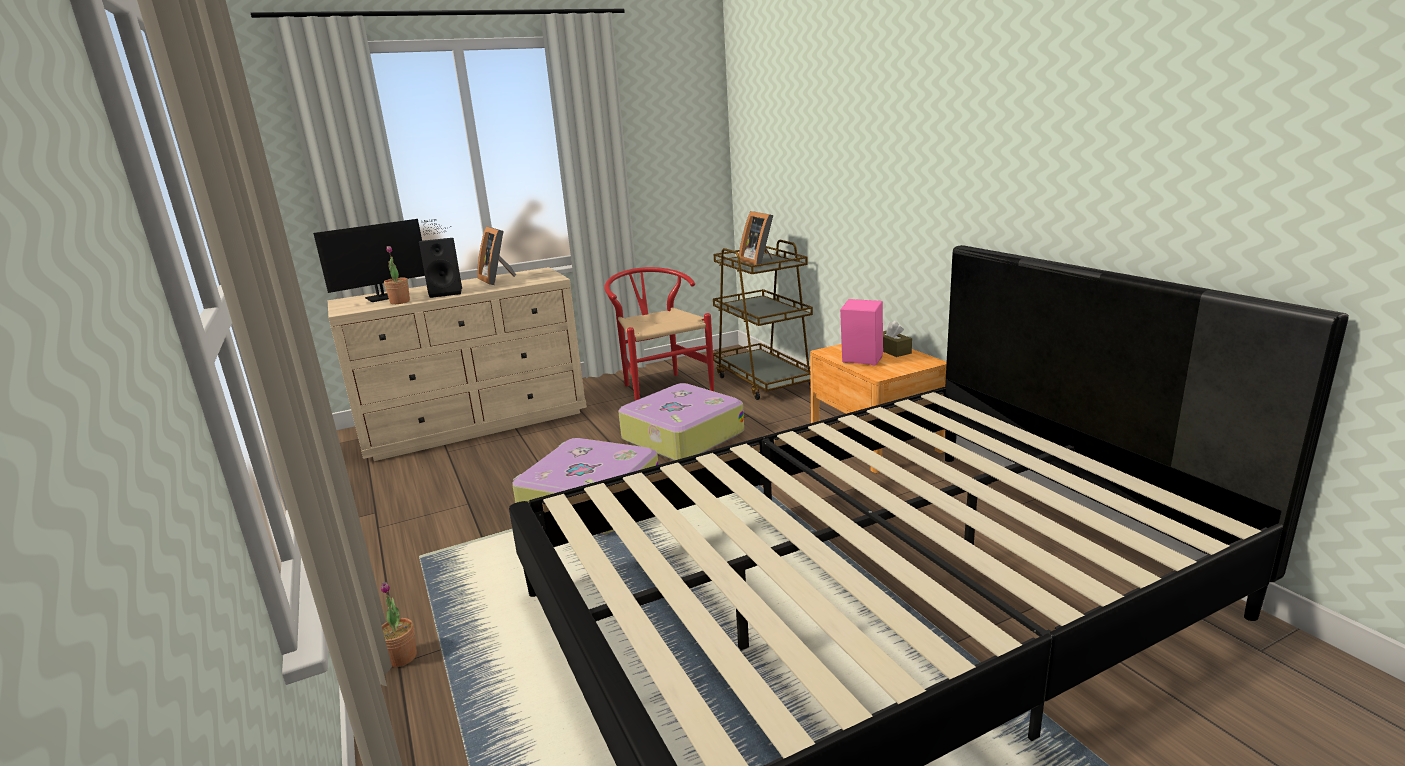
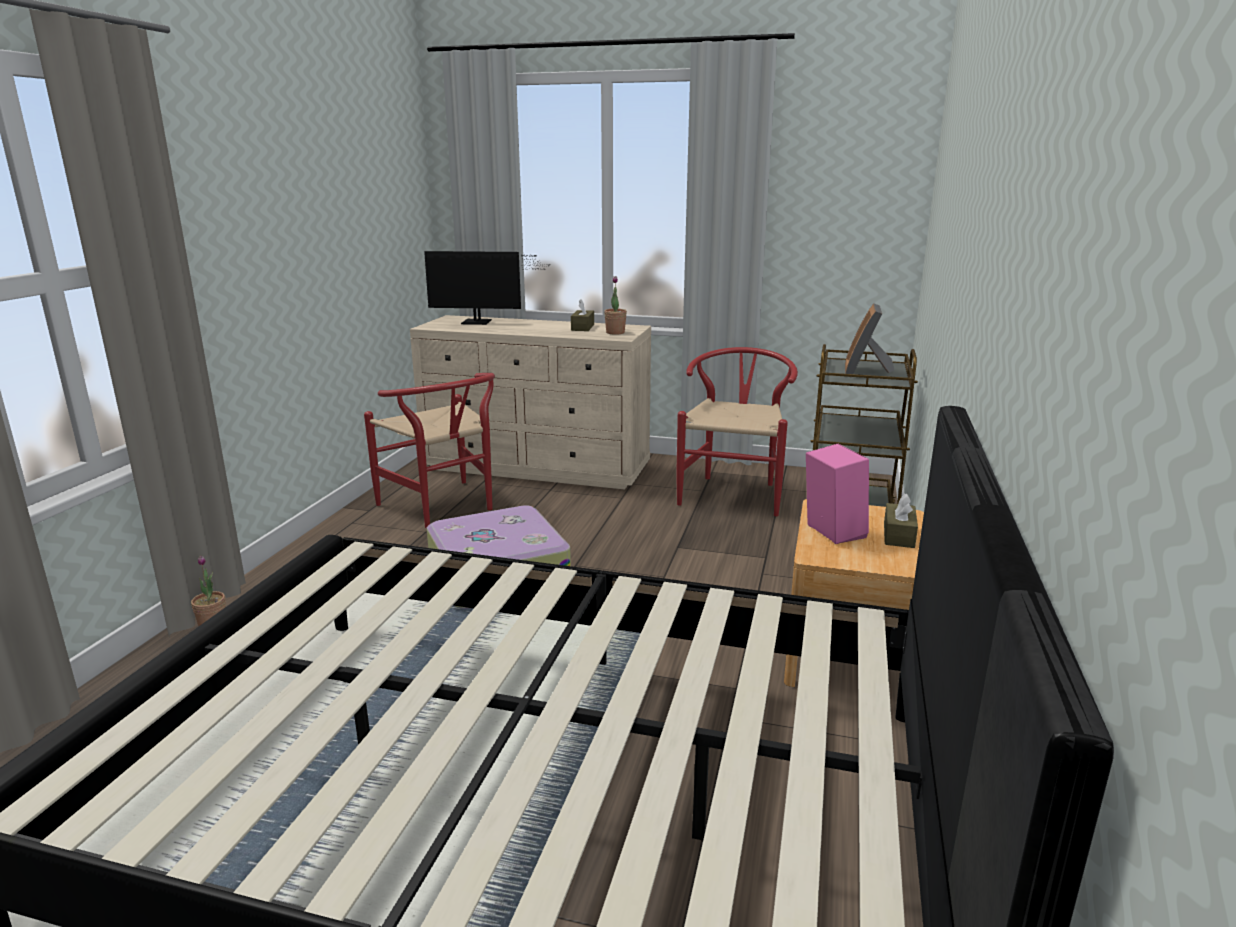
camera: 40 degrees right, 0 degrees up
(400, 302) = (474, 329): potted plant -> potted plant (615, 332)
(447, 292) = (521, 329): black speaker -> none
(449, 481) = (444, 508): none -> red chair
(498, 280) = (582, 327): picture frame -> brown tissue box
(681, 436) = (667, 549): suitcase -> none

